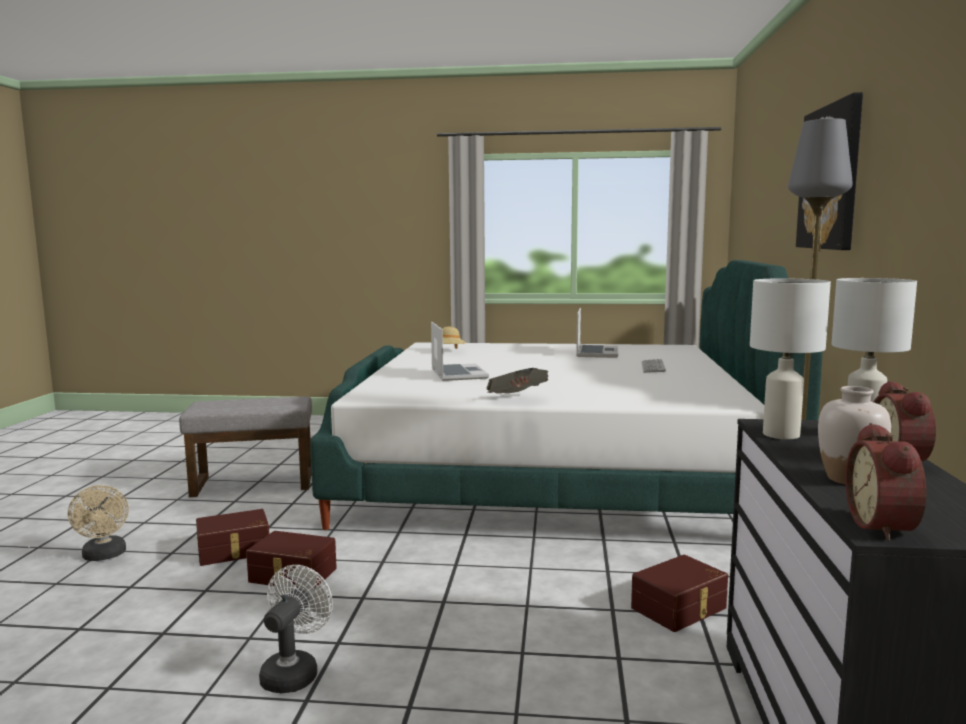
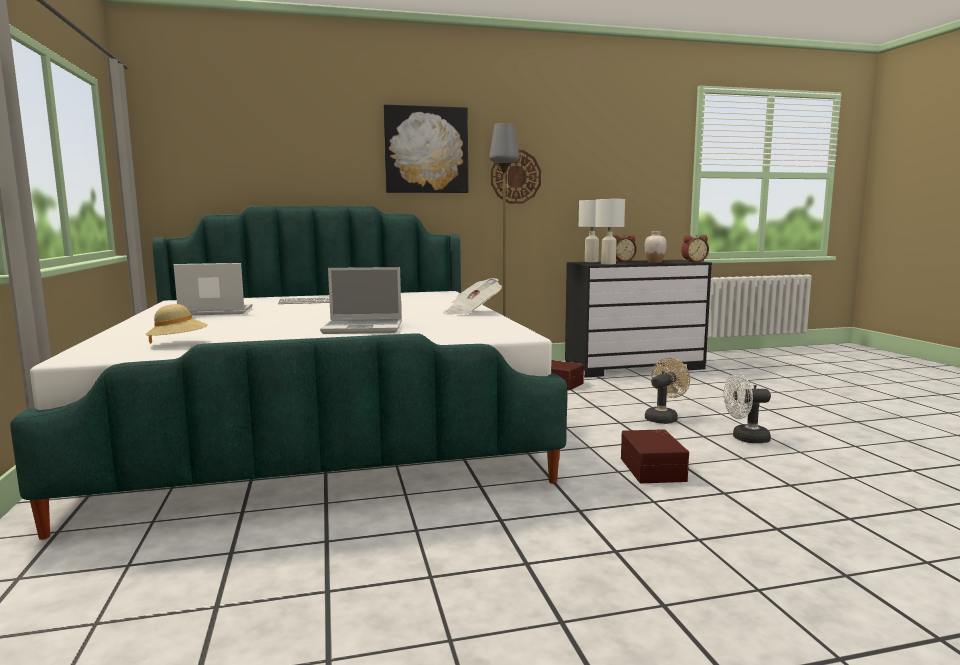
camera: 110 degrees left, 0 degrees up
(104, 556) = (766, 579): beige fan -> beige fan (663, 418)
(234, 551) = (650, 507): brown storage box -> none
(251, 484) = (447, 578): grey ottoman -> none
(457, 374) = (364, 328): laptop -> laptop turned 150 degrees counterclockwise
(896, 218) = (515, 177): none -> wall clock

